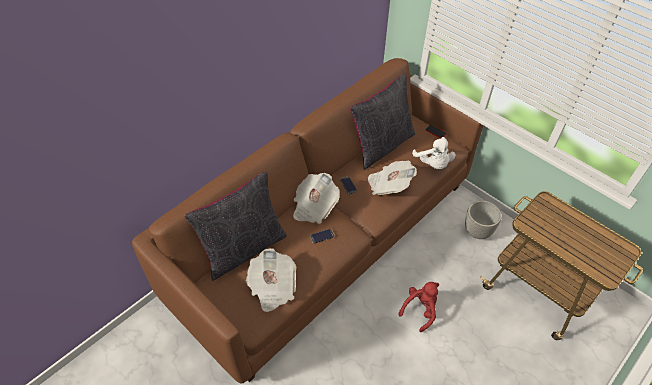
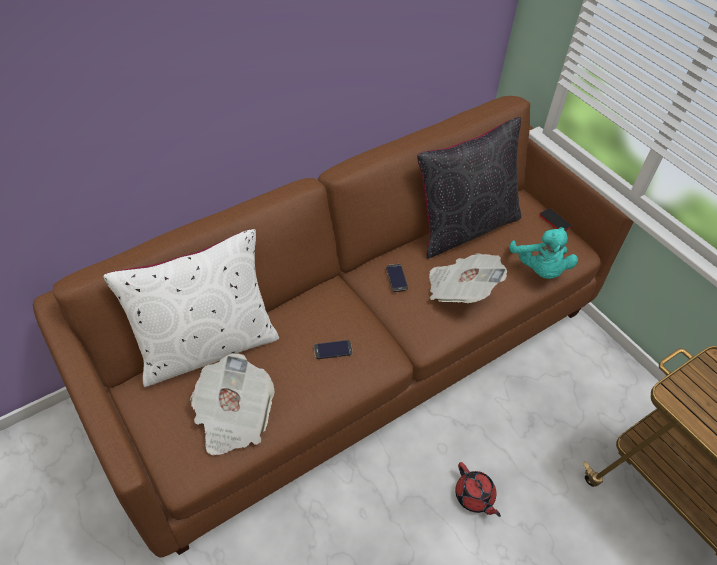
camera: 10 degrees right, 0 degrees up
(243, 248) = (207, 346): black pillow -> white pillow
(314, 207) = (333, 301): newspaper -> none
(420, 310) = (474, 496): red plush toy -> red teapot
(433, 164) = (539, 269): white plush toy -> turquoise plush toy
(477, 232) = (594, 389): planter -> none

